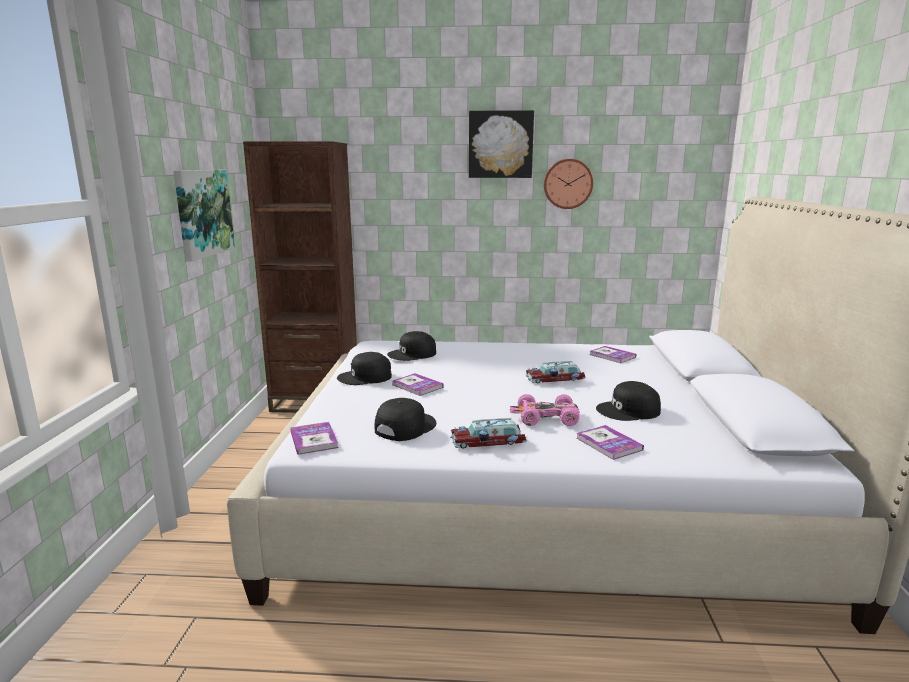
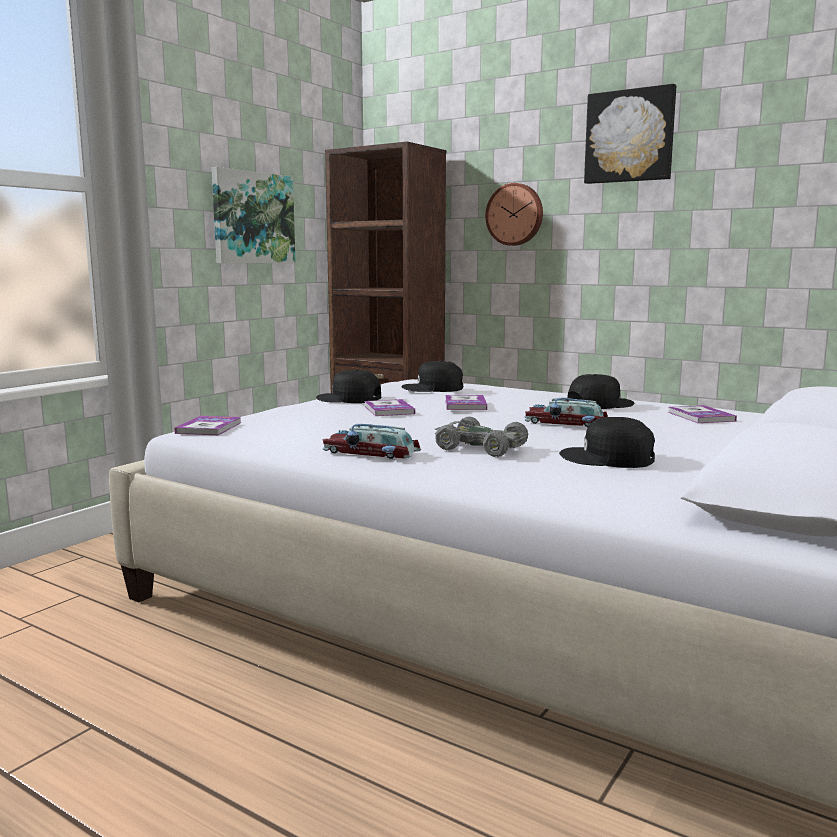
camera: 30 degrees right, 5 degrees down
(404, 427) = (310, 432): black cap -> black cap (599, 403)
(545, 418) = (479, 448): pink toy car -> grey toy car
(567, 184) = (724, 185): wall clock -> wall clock (515, 214)
(608, 444) = (511, 476): book -> book (465, 404)

